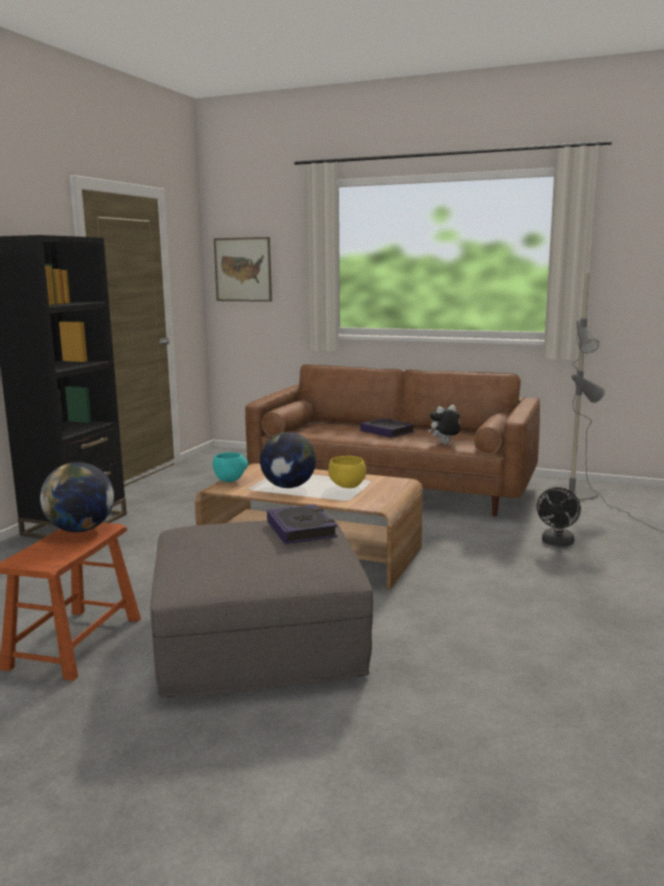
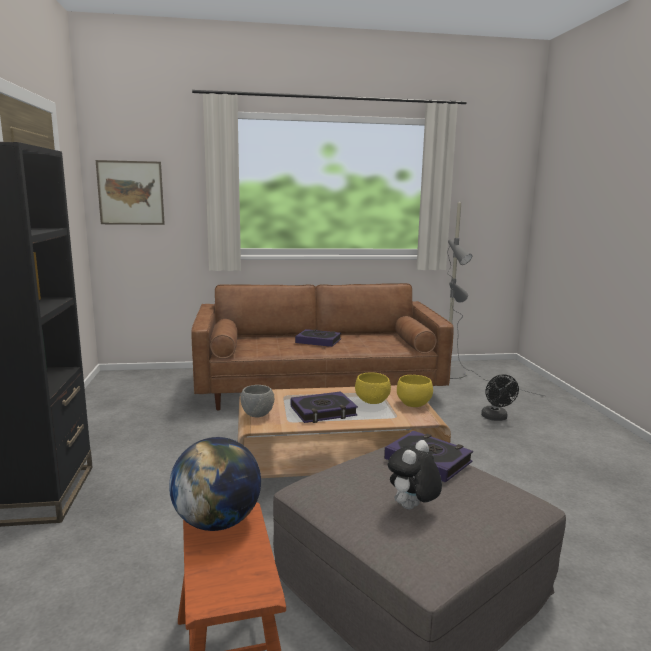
camera: 30 degrees left, 0 degrees up
(230, 481) = (258, 415): turquoise bowl -> grey bowl
(288, 487) = (323, 412): globe -> book
(383, 494) = (413, 404): none -> yellow bowl
(444, 443) = (380, 347): plush toy -> plush toy (412, 508)

